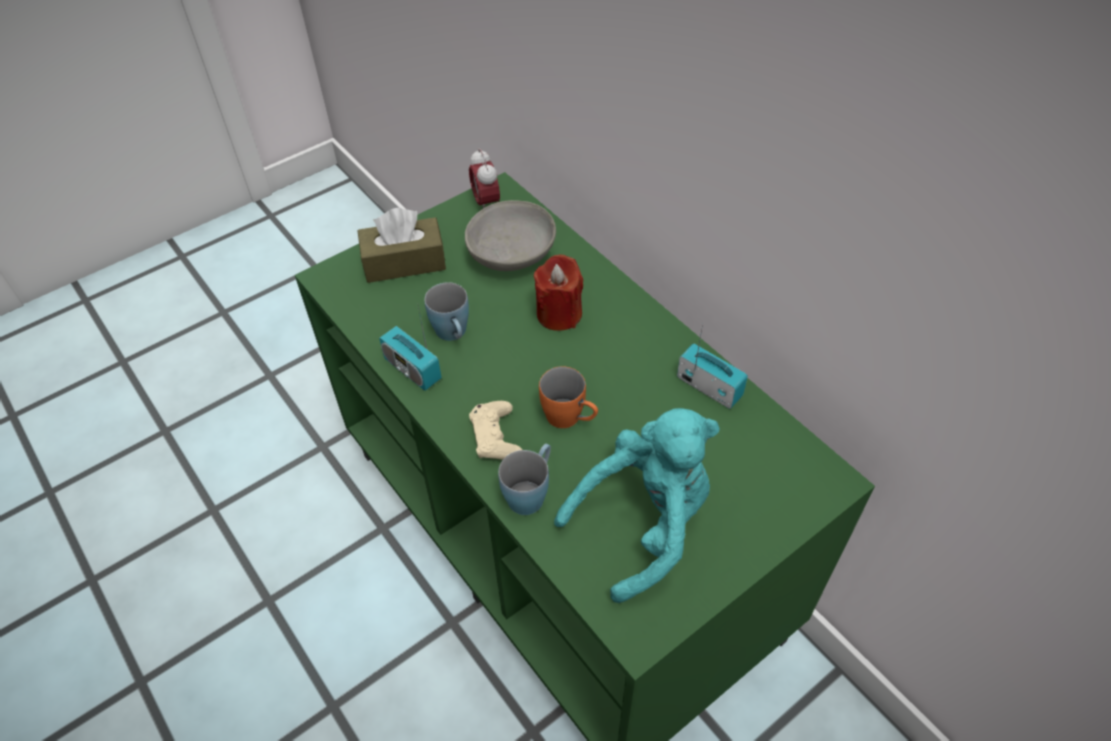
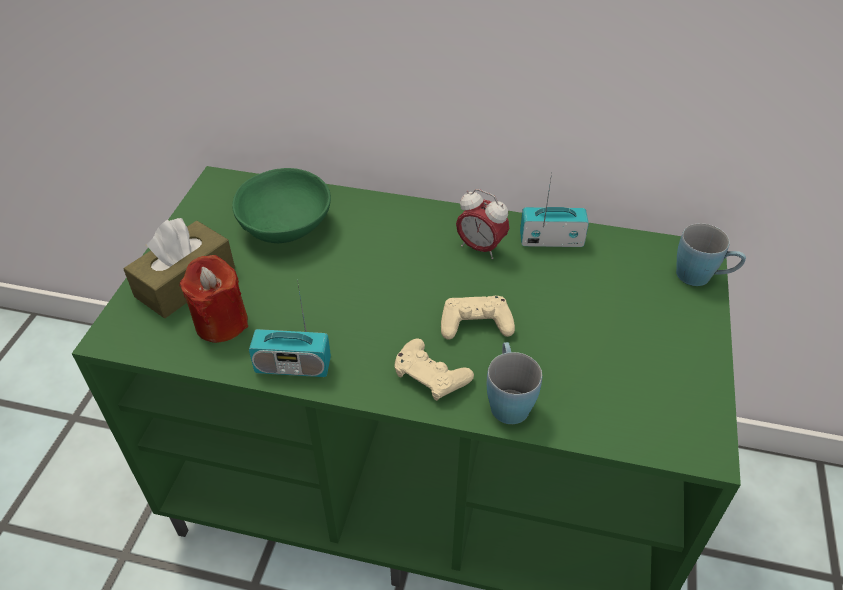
camera: 40 degrees left, 5 degrees down
(453, 335) = (301, 316): blue mug -> blue mug (702, 277)
(486, 203) = (215, 197): alarm clock -> alarm clock (480, 248)
(512, 255) = (287, 226): grey bowl -> green bowl
(559, 314) = (377, 250): red candle -> red candle (221, 323)
(570, 419) = (475, 324): orange mug -> beige game controller
(644, 524) = (617, 365): turquoise plush toy -> none

